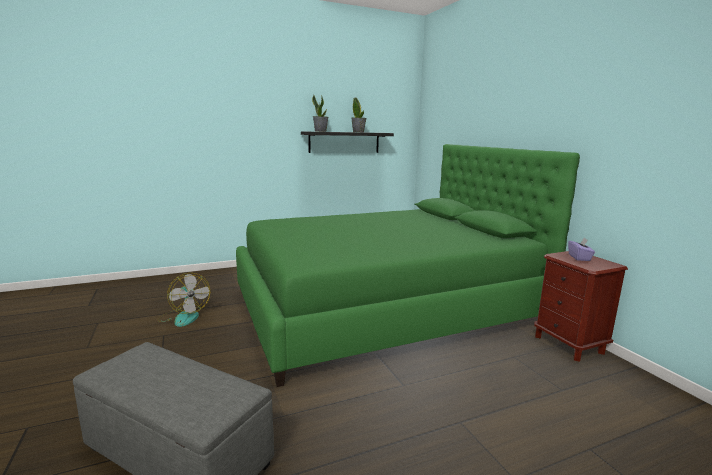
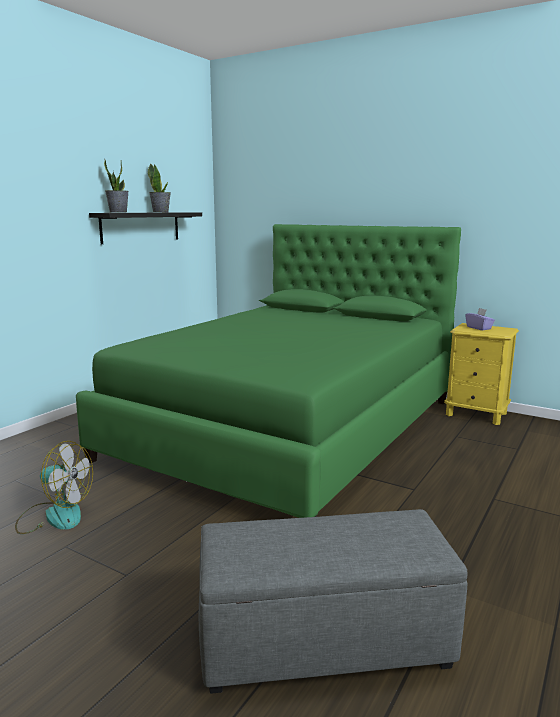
camera: 35 degrees left, 0 degrees up
(568, 344) = (476, 414): brown nightstand -> yellow nightstand

